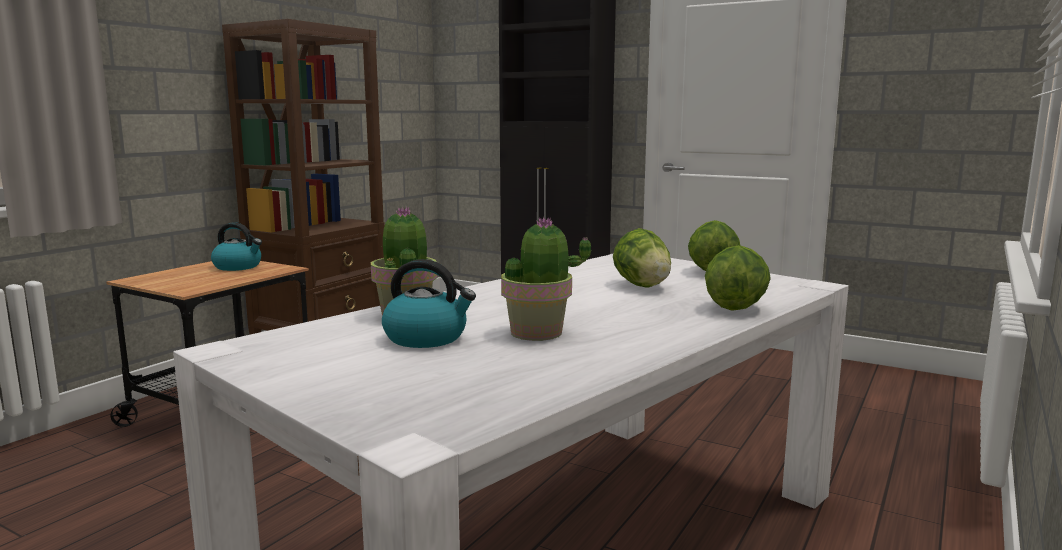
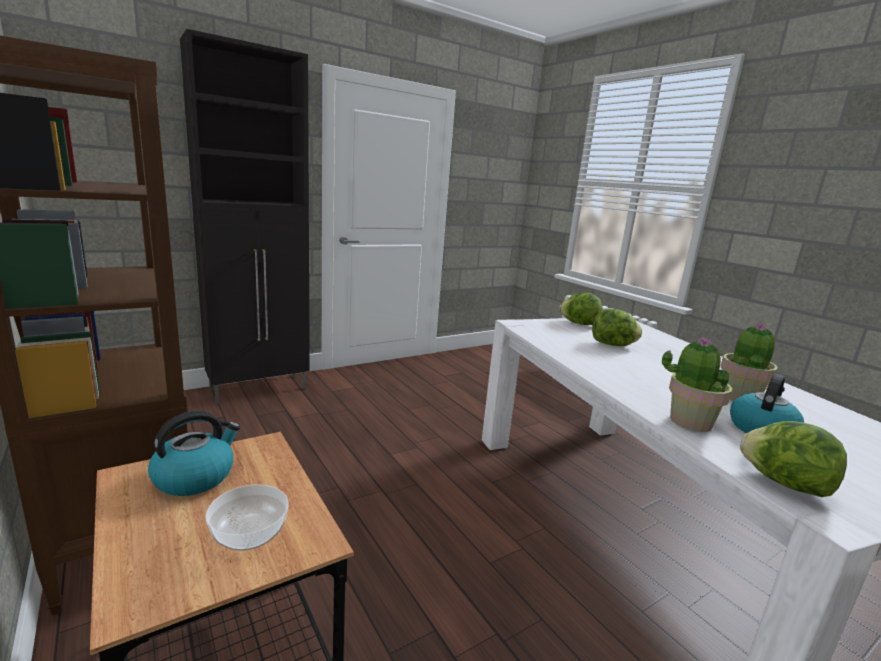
camera: 65 degrees left, 5 degrees up
(191, 281) = (248, 532): none -> bowl
(735, 307) = (673, 344): lettuce -> lettuce (784, 483)

